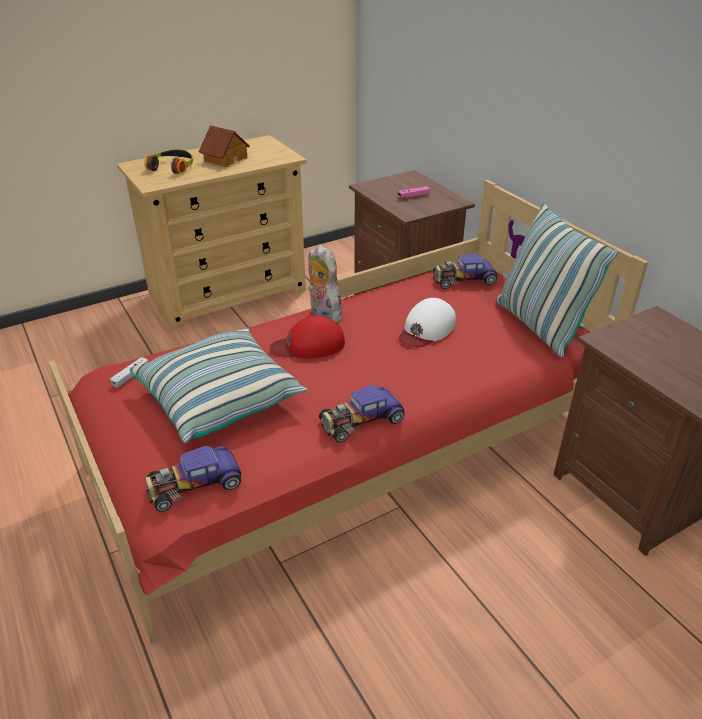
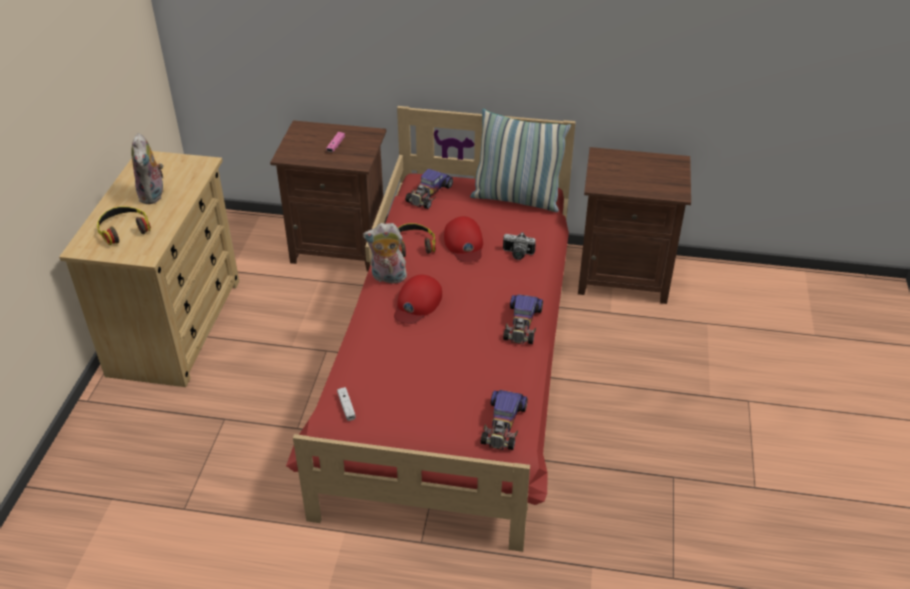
camera: 50 degrees left, 5 degrees up
(220, 399) = (428, 374): pillow -> none
(225, 159) = (153, 195): toy house -> plush toy
(383, 305) = (412, 245): none -> headphones
(426, 329) = (464, 244): white cap -> red cap
(458, 365) = (517, 254): none -> camera

